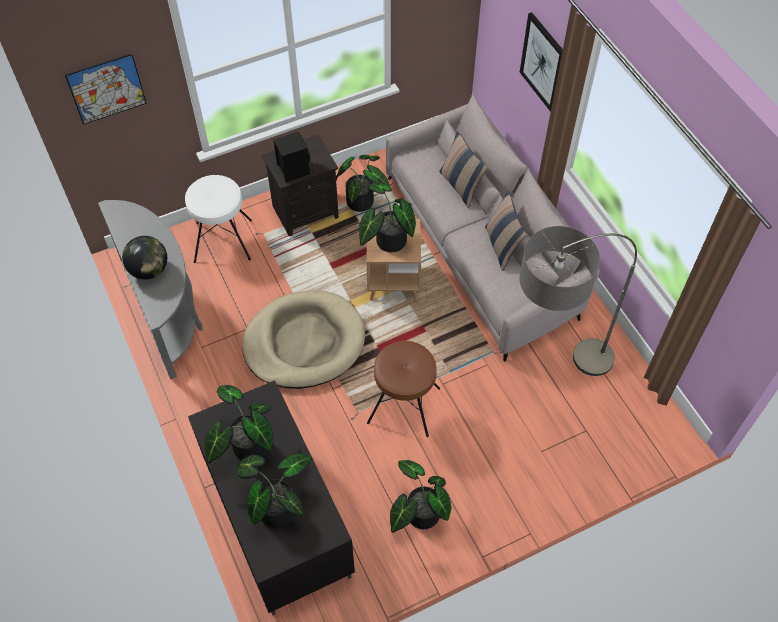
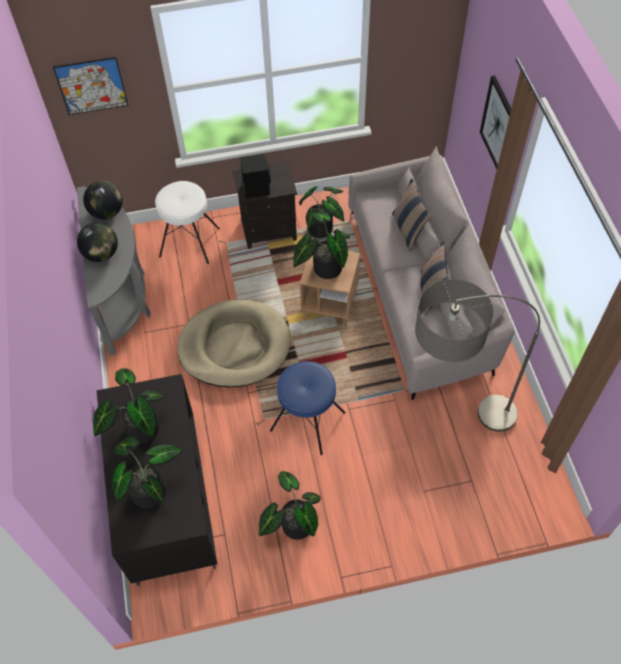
camera: 15 degrees right, 0 degrees up
(141, 224) = (107, 212): none -> globe
(404, 406) = (307, 422): brown stool -> blue stool

